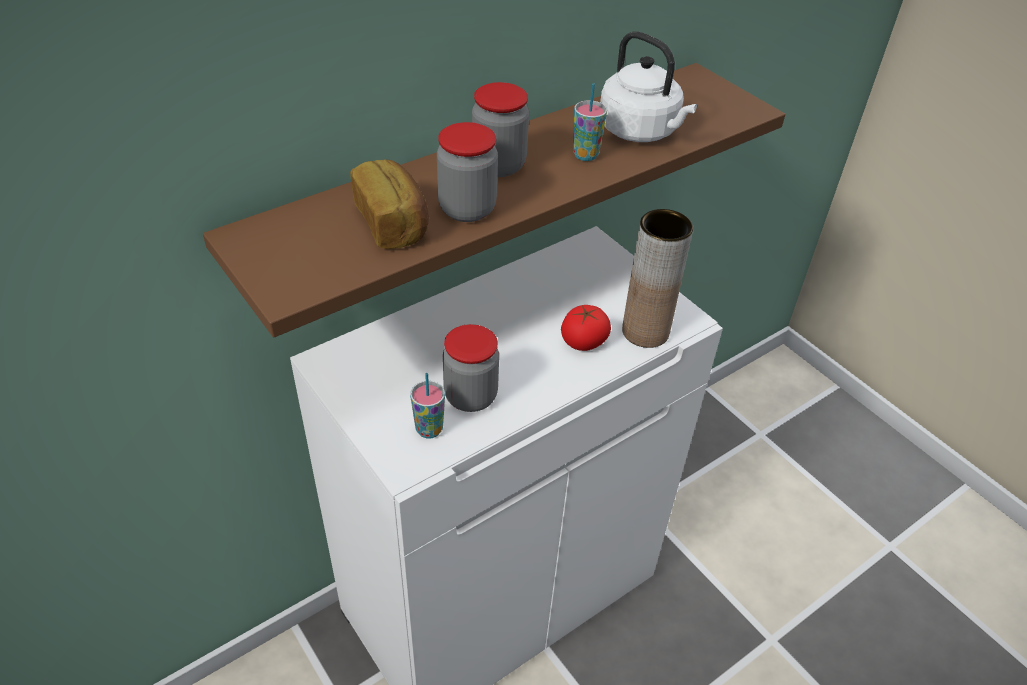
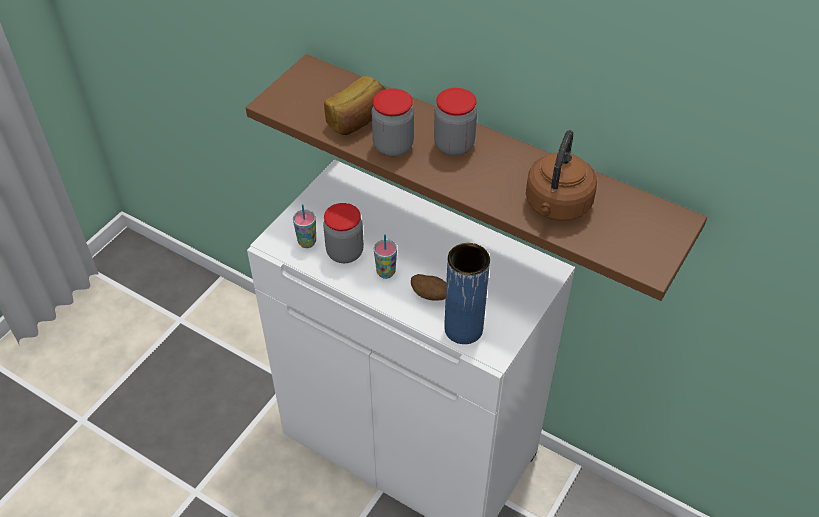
camera: 70 degrees right, 5 degrees up
(583, 342) = (430, 295): tomato -> potato
(585, 155) = (499, 184): cup -> cup (386, 272)
(641, 131) = (556, 206): white kettle -> brown kettle
(645, 331) = (463, 329): brown vase -> blue vase

